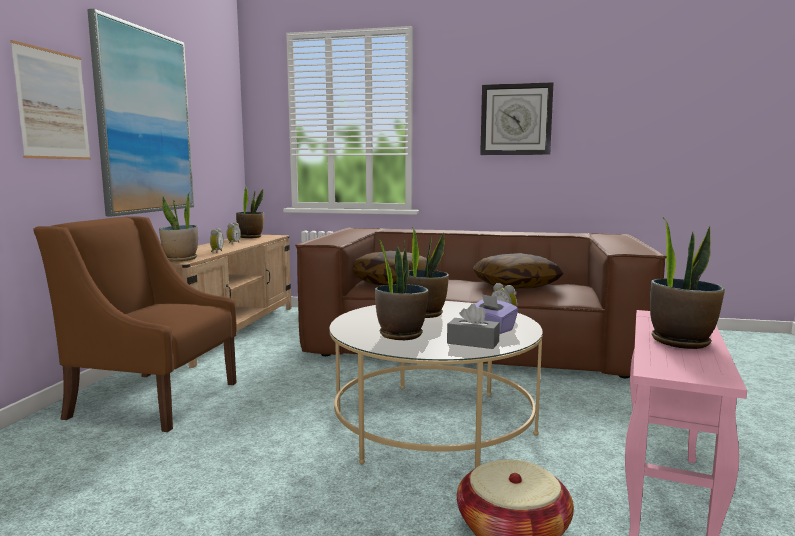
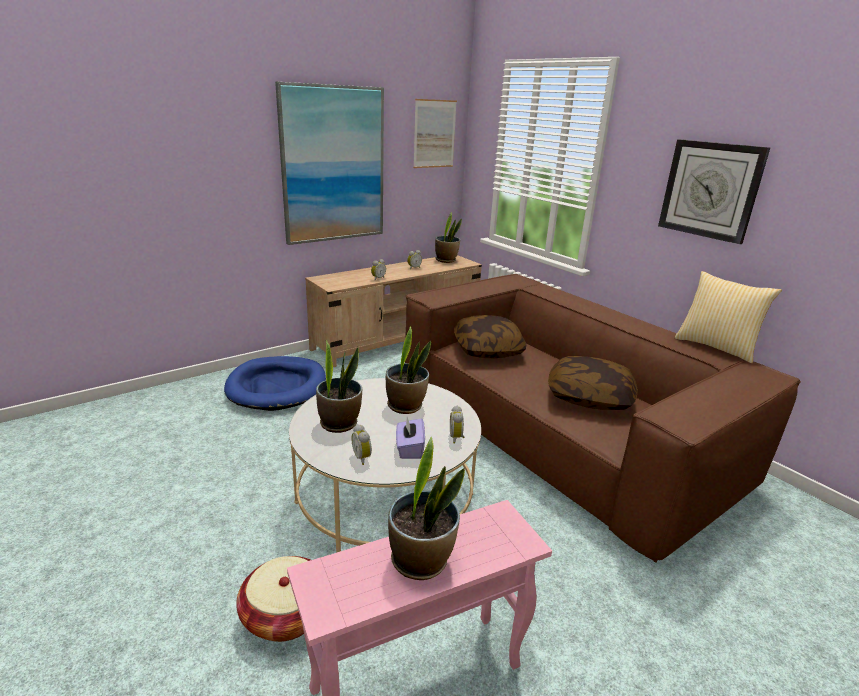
camera: 40 degrees right, 15 degrees up
(53, 105) = (239, 165): picture -> picture (434, 134)
(154, 399) = (277, 387): brown armchair -> blue dog bed
(181, 259) = (336, 284): potted plant -> none
(473, 342) = (363, 457): grey tissue box -> alarm clock
(561, 232) = (716, 347): none -> pillow

